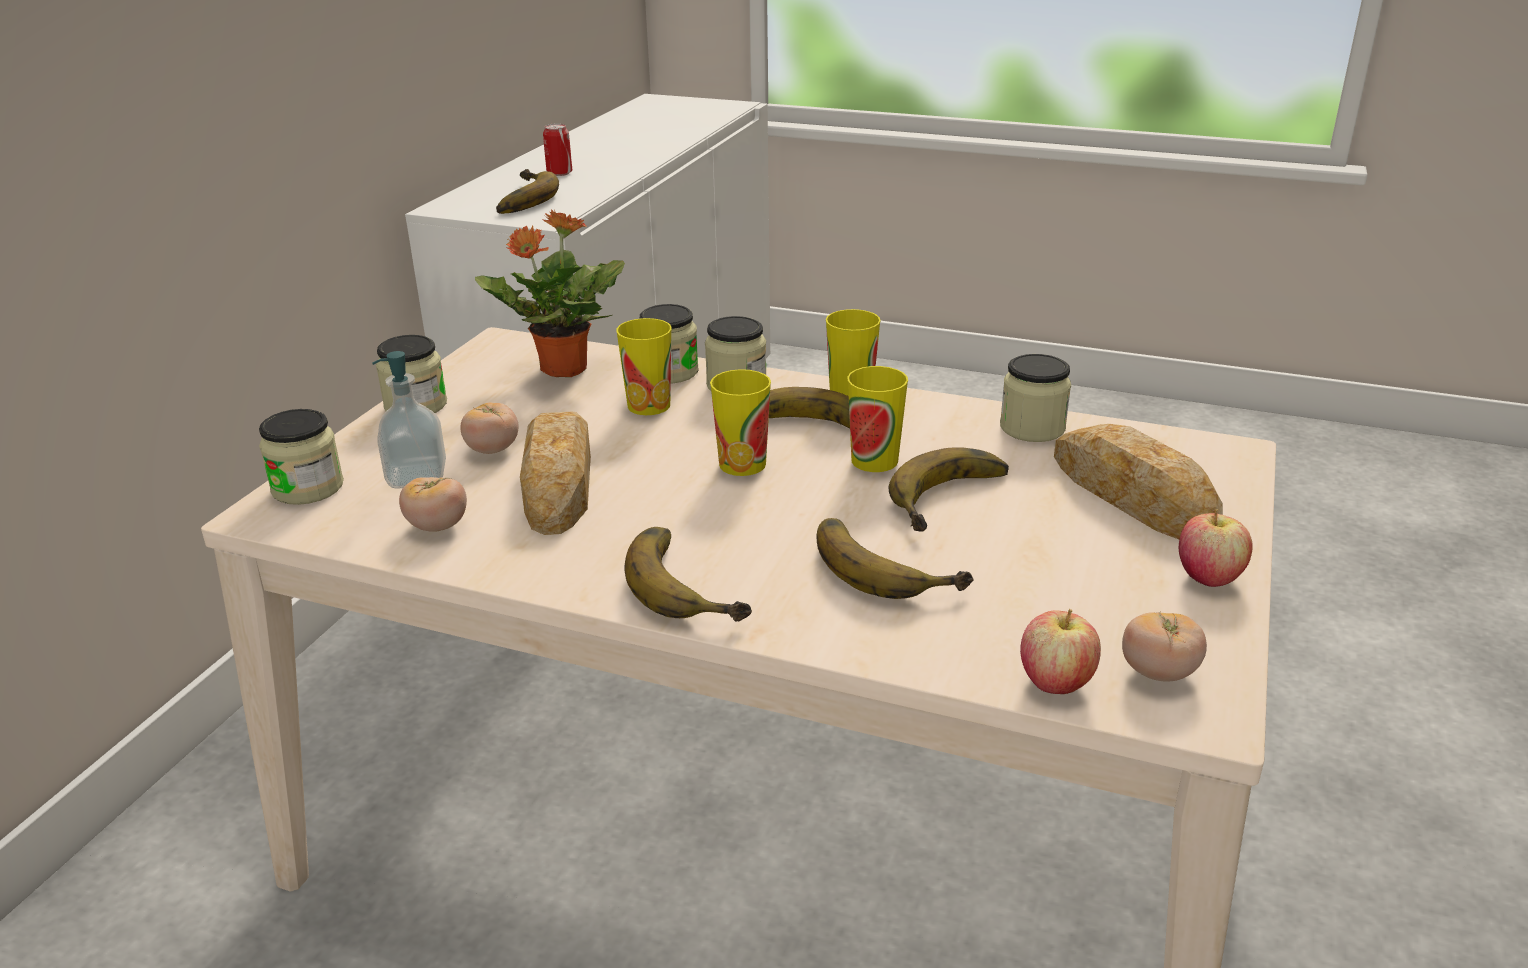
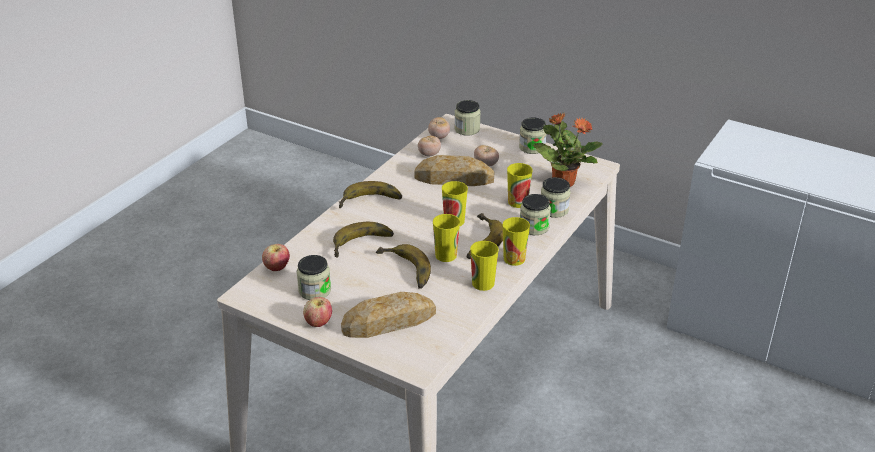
camera: 100 degrees right, 5 degrees up
(417, 477) = (468, 149): soap dispenser -> none
(518, 199) = (755, 150): banana -> none
(559, 173) = (814, 164): can -> none
(945, 417) = (483, 283): none -> cup
(1032, 428) = (463, 308): jar -> jar (315, 291)
(1158, 672) = (270, 291): tomato -> tomato (439, 137)

